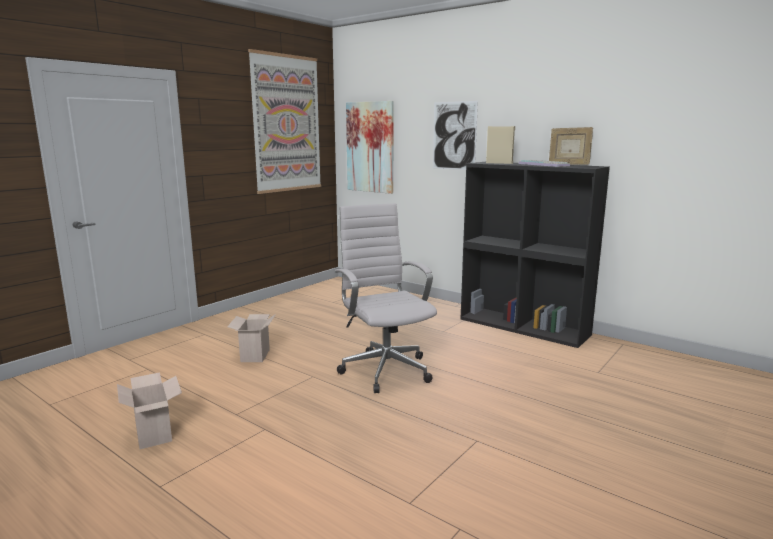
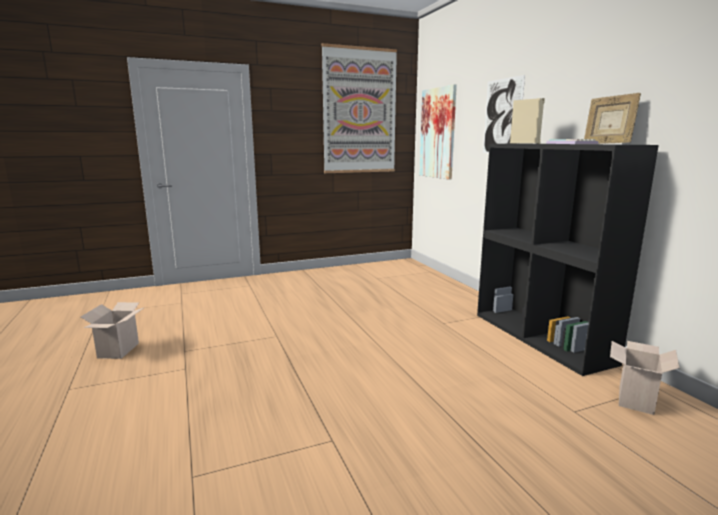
camera: 30 degrees right, 0 degrees up
(254, 355) = (259, 308): cardboard box -> cardboard box (634, 399)
(385, 369) = (342, 345): white office chair -> none

